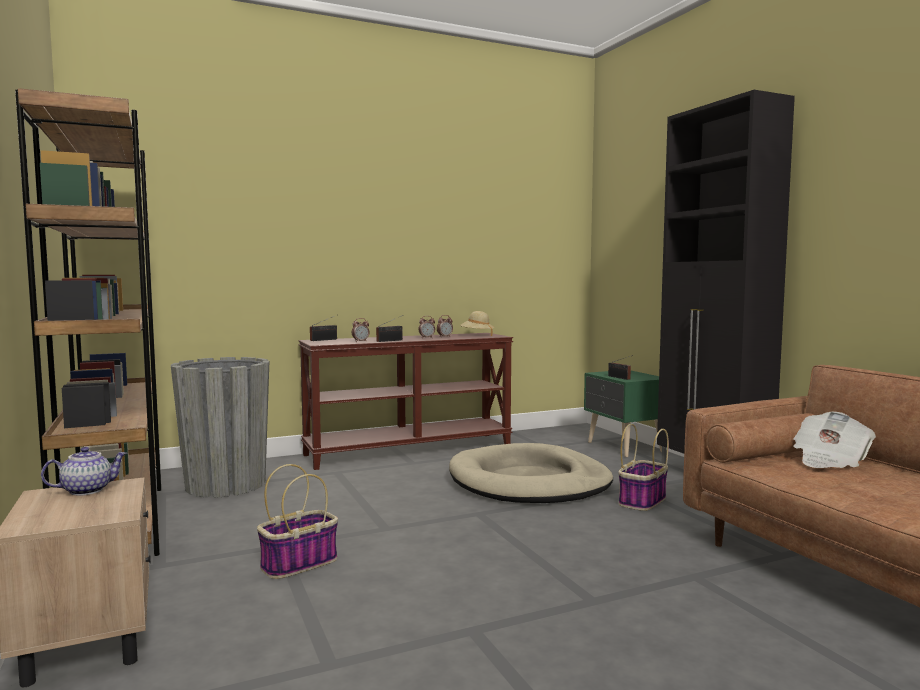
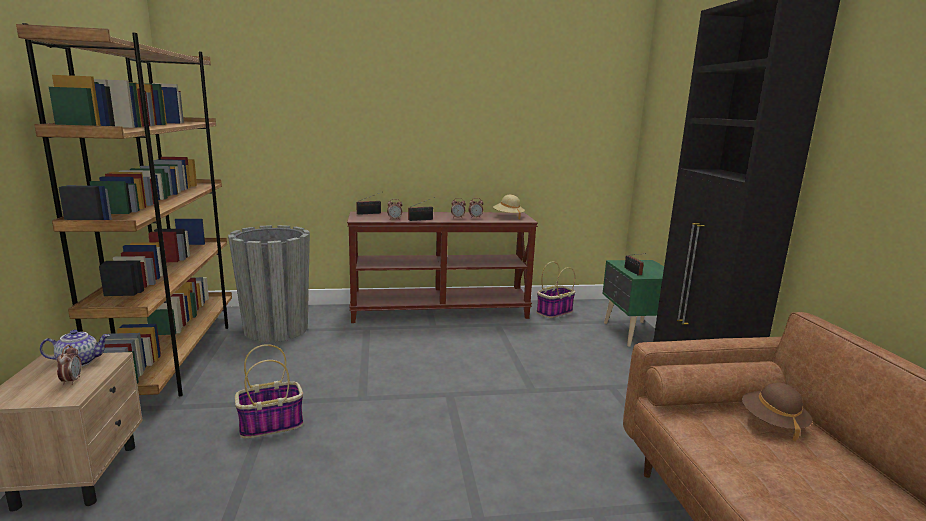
camera: 15 degrees right, 10 degrees up
(100, 504) = (72, 381): none -> alarm clock
(529, 482) = (518, 363): beige dog bed -> none
(642, 501) = (607, 405): basket -> basket (554, 312)
(828, 460) = (772, 423): newspaper -> brown hat

